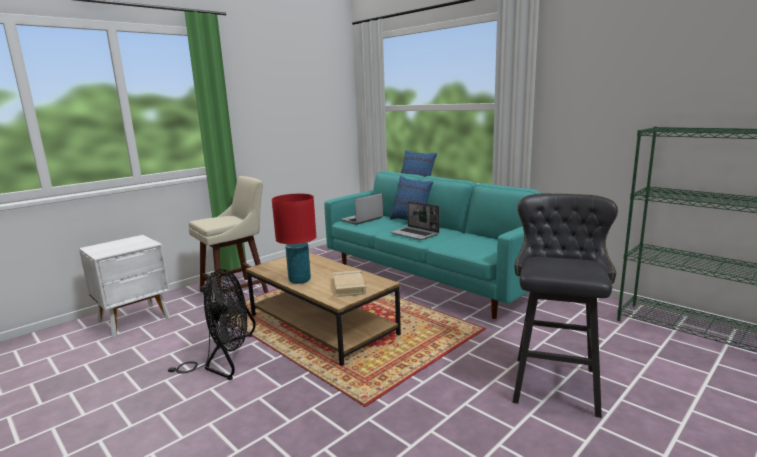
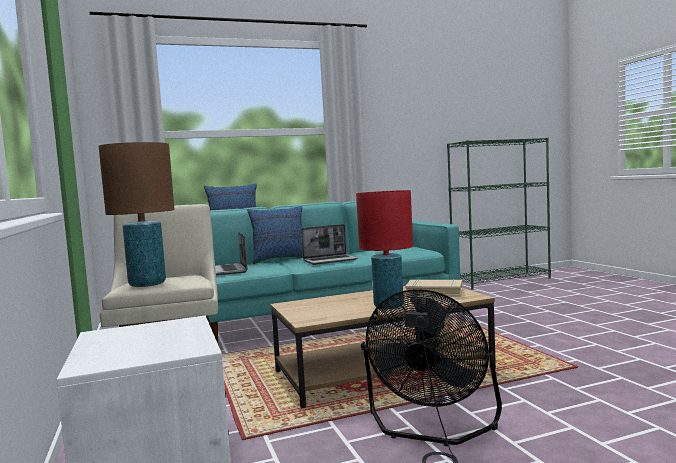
camera: 65 degrees left, 10 degrees down
(212, 220) = (147, 284): none -> brown table lamp
(555, 378) = (548, 312): black stool -> none

